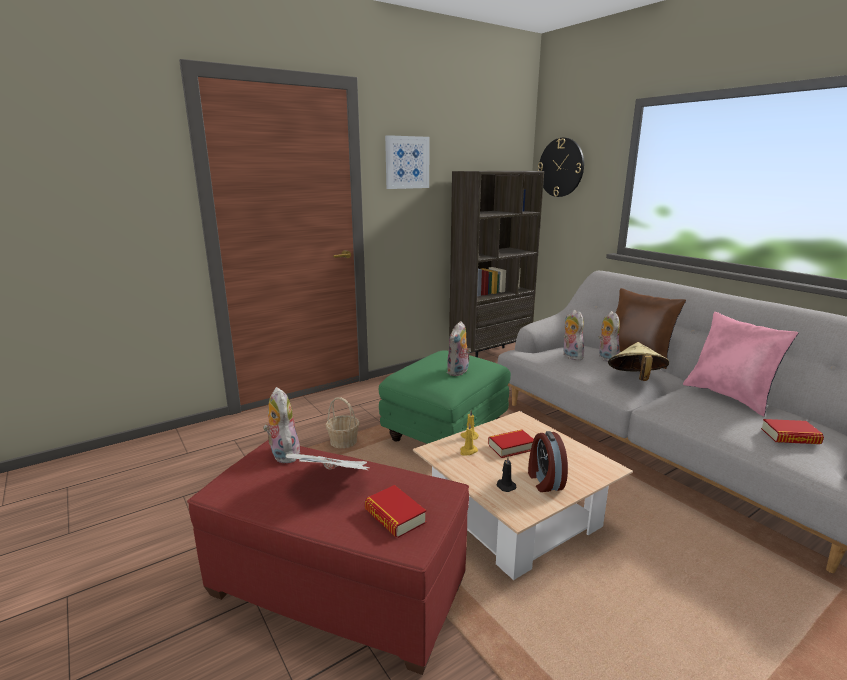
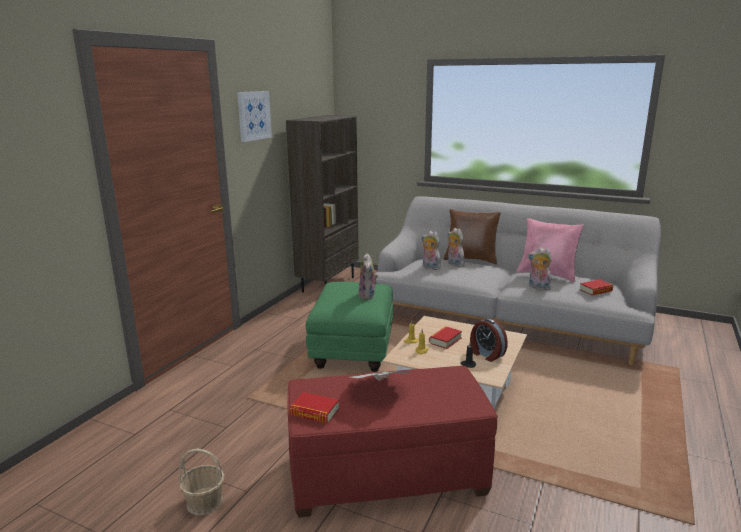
camera: 30 degrees left, 0 degrees up
(283, 454) = (317, 385): plush toy -> plush toy (538, 287)
(343, 442) = (277, 381): basket -> basket (204, 502)
(395, 516) = (446, 396): book -> book (314, 412)
(561, 167) = (364, 111): wall clock -> none
(635, 379) = (487, 275): beige hat -> none

